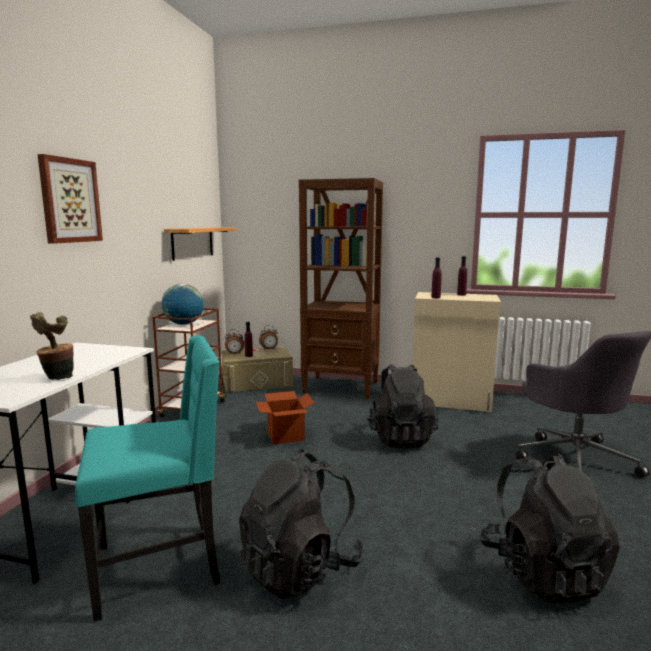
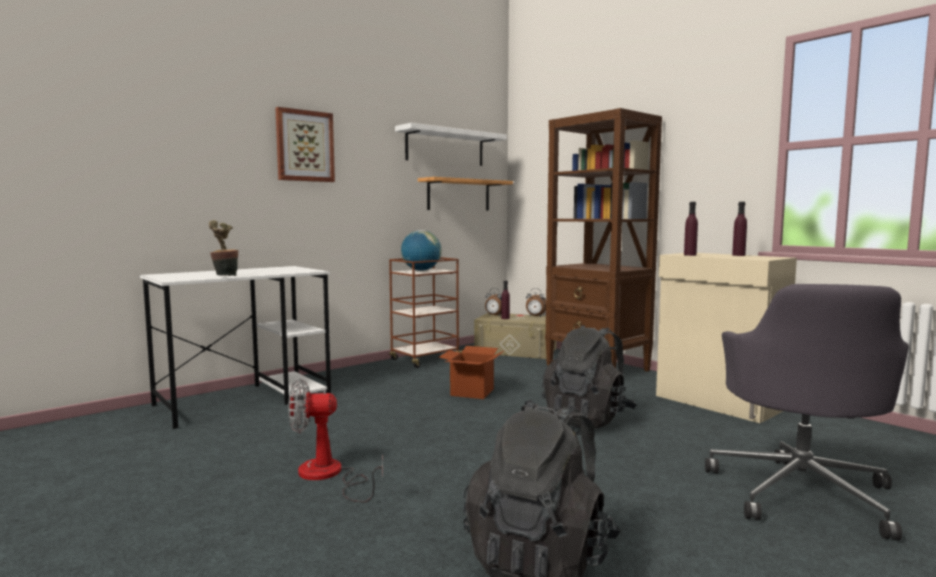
camera: 35 degrees right, 5 degrees down
(161, 565) = (247, 443): turquoise chair -> none
(181, 196) = (445, 147): none -> white shelf
(300, 568) = (329, 476): black backpack -> fan

